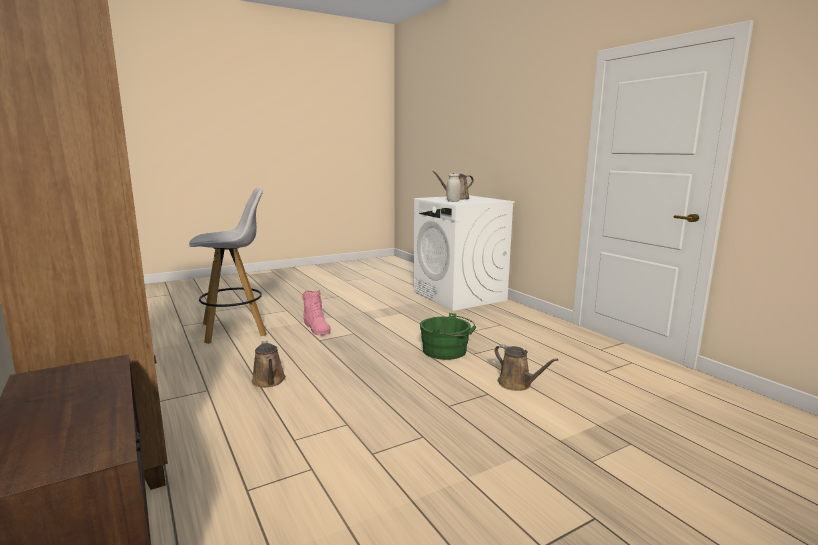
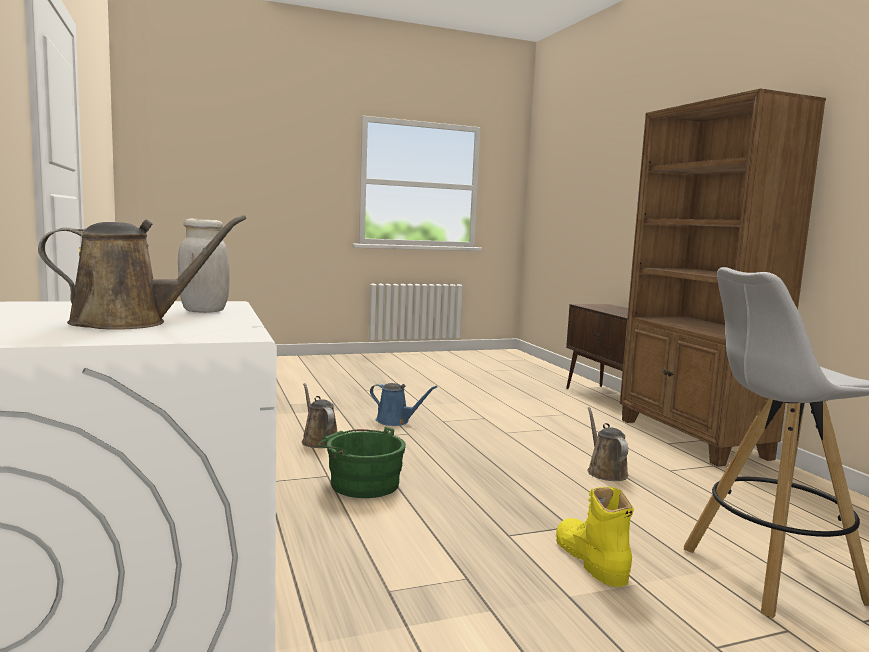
camera: 170 degrees left, 5 degrees down
(316, 328) = (590, 559): pink boot -> yellow boot
(475, 426) = (395, 421): none -> blue watering can

